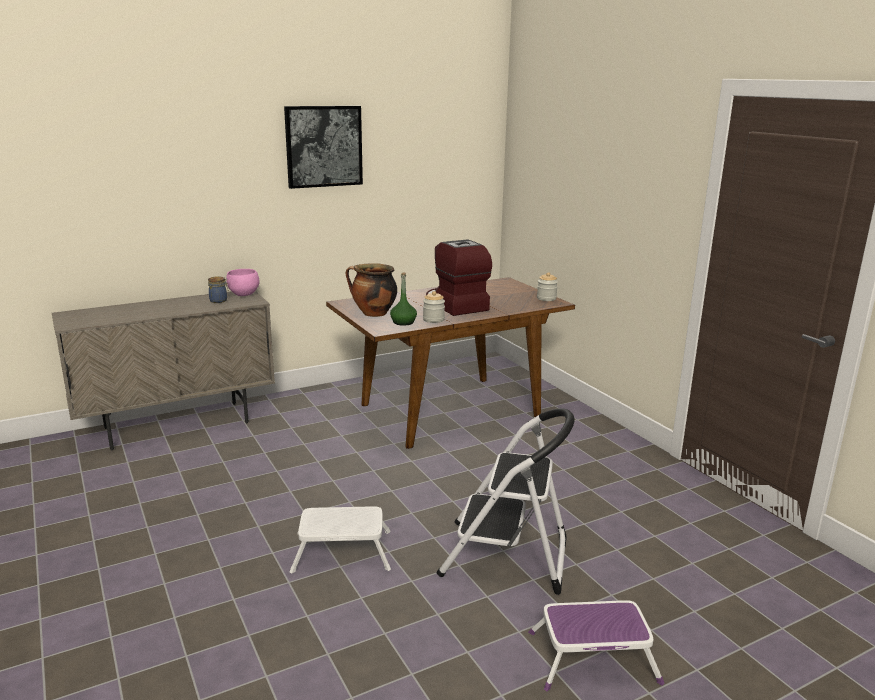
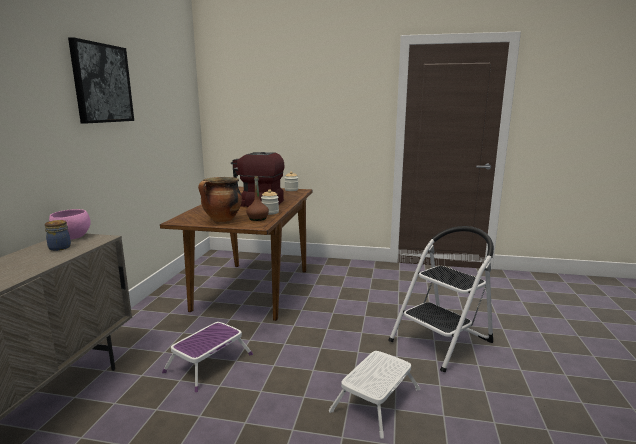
camera: 50 degrees left, 5 degrees down
(403, 322) = (258, 218): green bottle -> brown bottle
(593, 657) = (557, 358): purple step ladder -> purple step ladder (209, 363)

